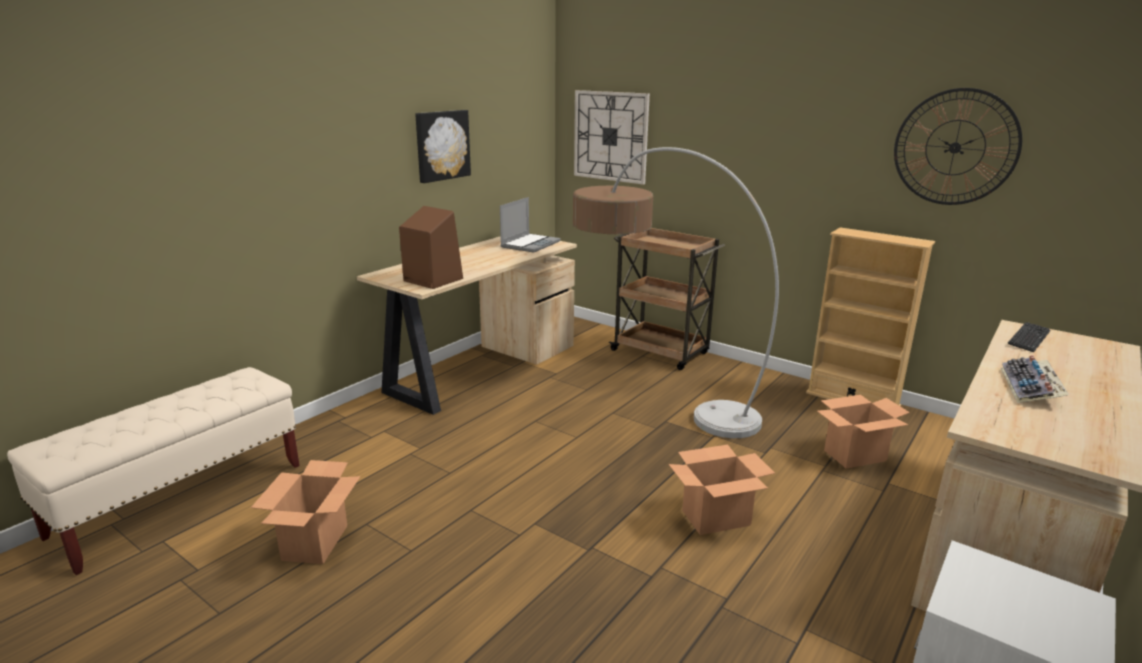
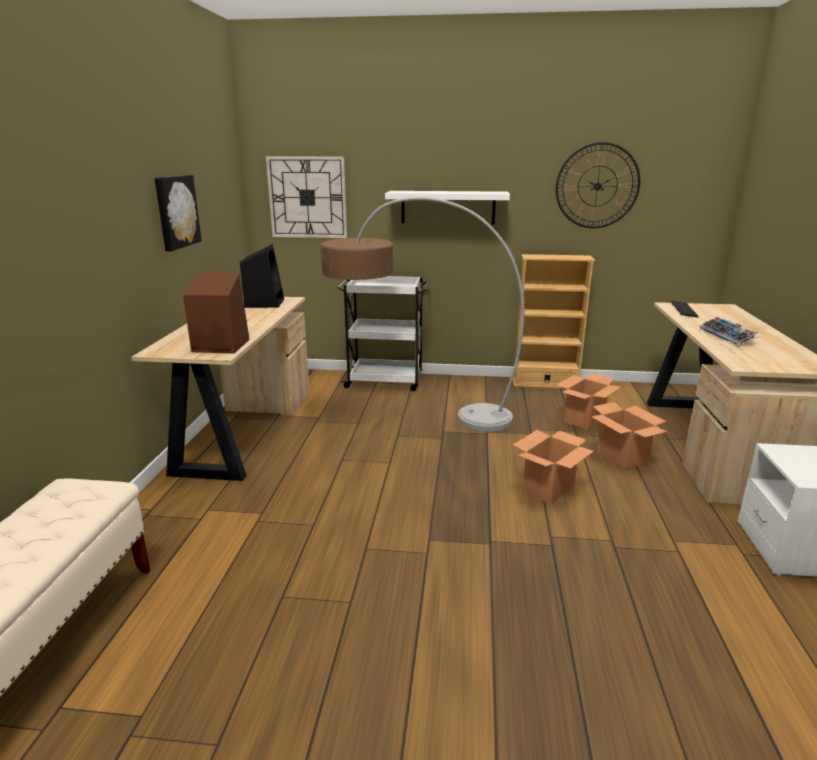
camera: 30 degrees left, 0 degrees up
(315, 543) = (249, 634): cardboard box -> cardboard box (623, 457)
(530, 244) = (264, 303): laptop -> black speaker
(661, 352) = (386, 381): brown cart -> white cart
(756, 159) = (448, 207): none -> white shelf

